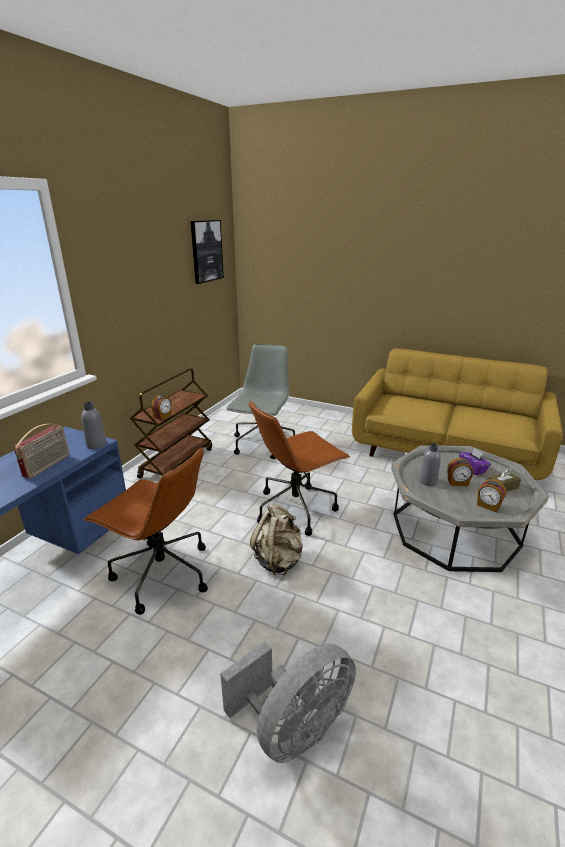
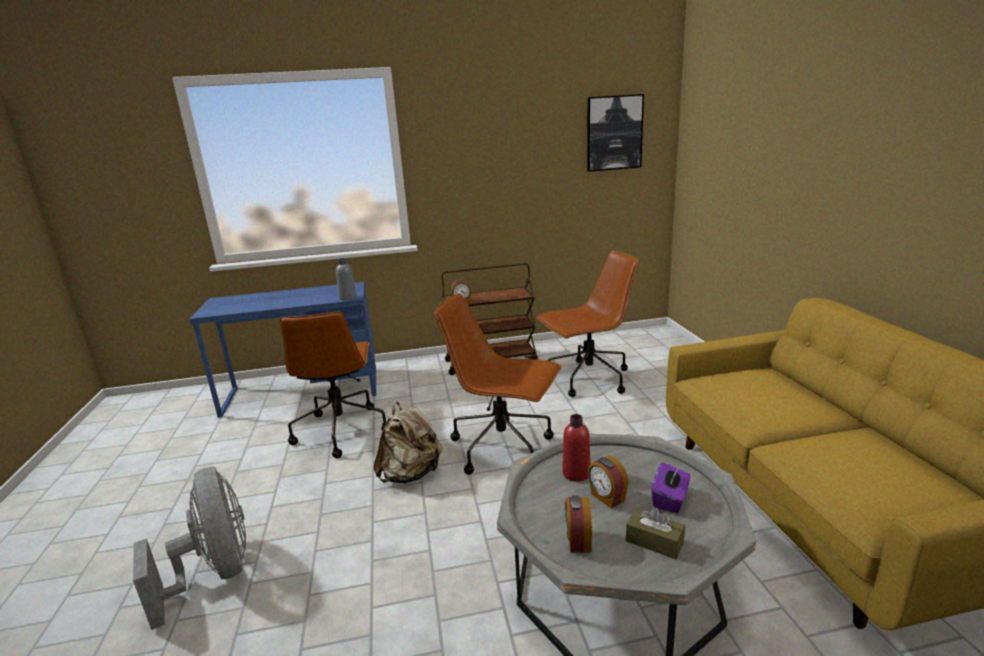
camera: 55 degrees right, 5 degrees down
(47, 466) = (302, 300): radio -> none
(262, 444) = (587, 380): grey office chair -> brown office chair
(294, 727) = (215, 573): grey fan -> grey fan turned 135 degrees counterclockwise
(428, 481) = (576, 473): grey bottle -> red bottle

